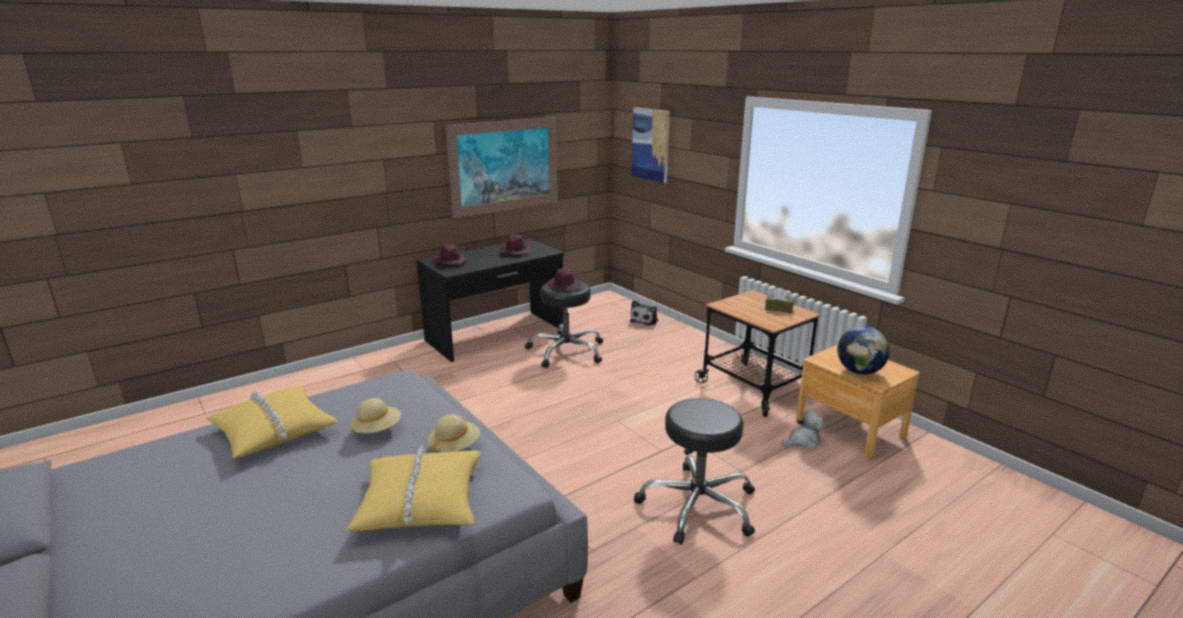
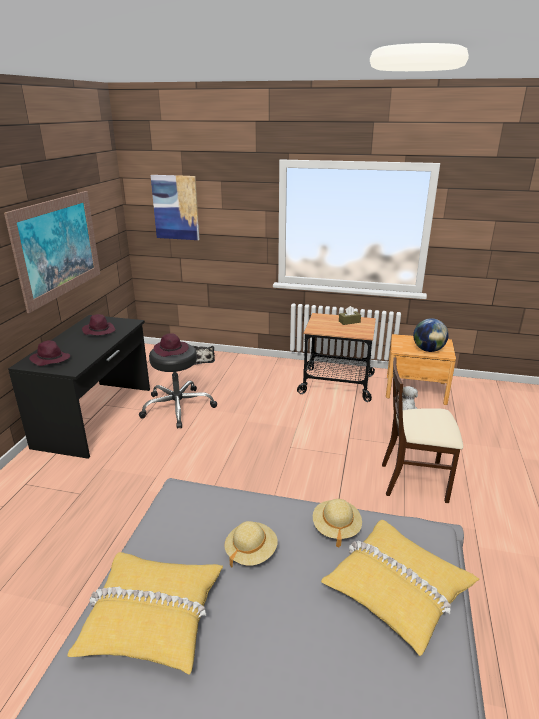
camera: 40 degrees left, 5 degrees up
(698, 505) = (414, 481): black stool -> beige chair

